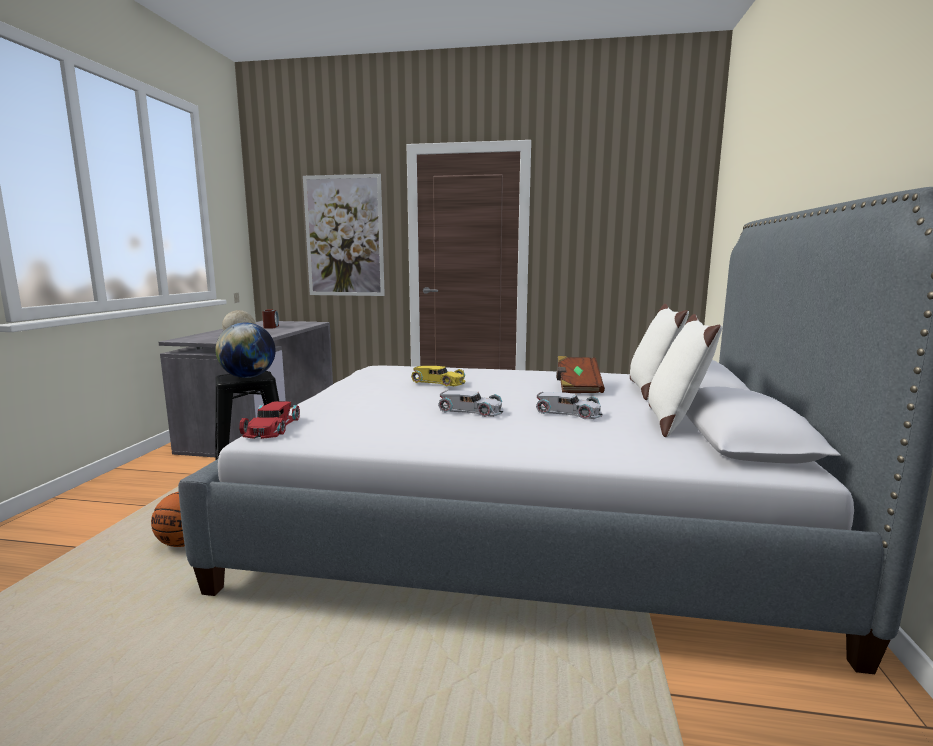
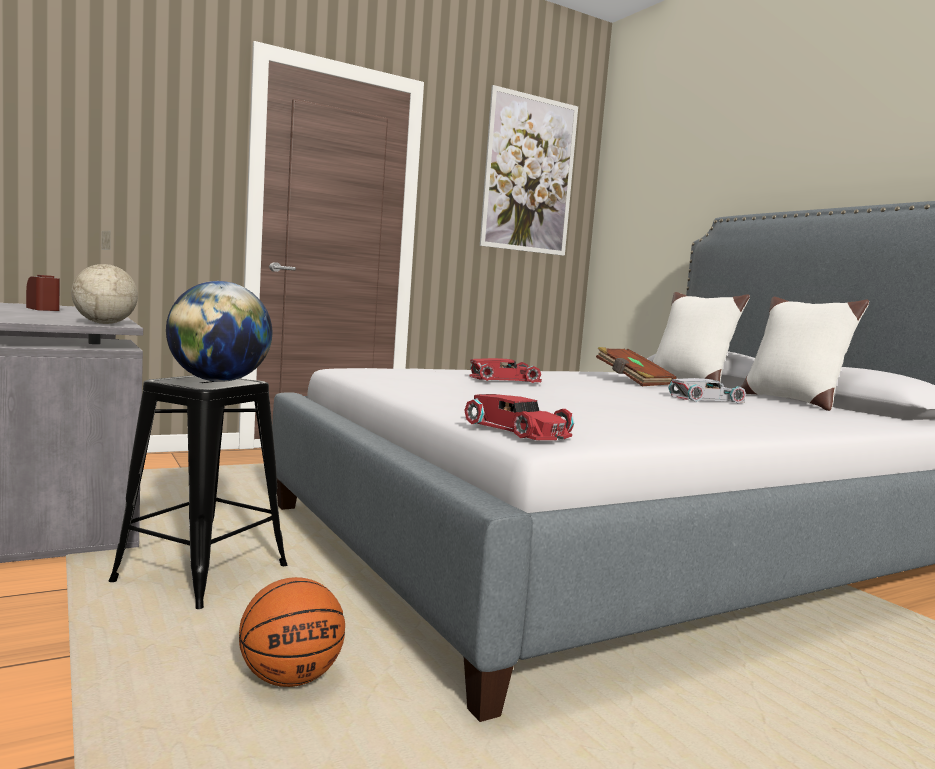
camera: 40 degrees left, 5 degrees down
(344, 236) = (133, 164): picture -> picture (529, 174)
(438, 382) = (505, 379): yellow toy car -> red toy car
(471, 410) = (635, 402): white toy car -> none

